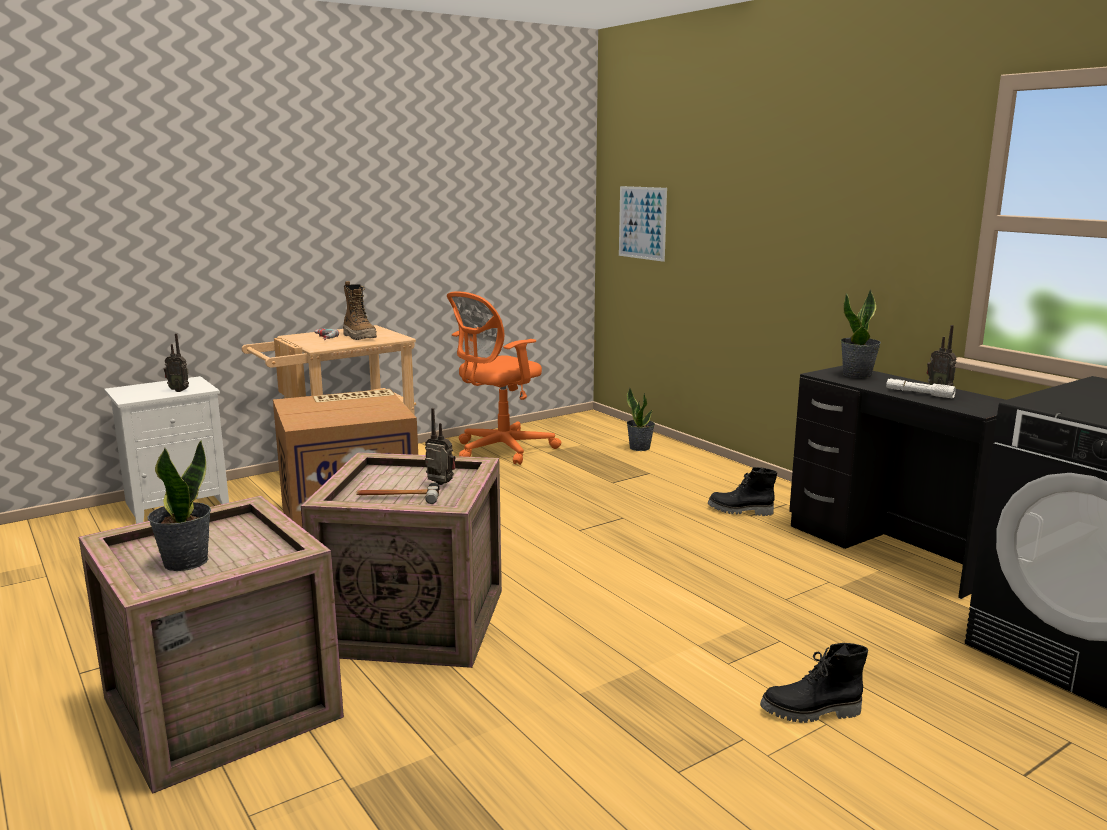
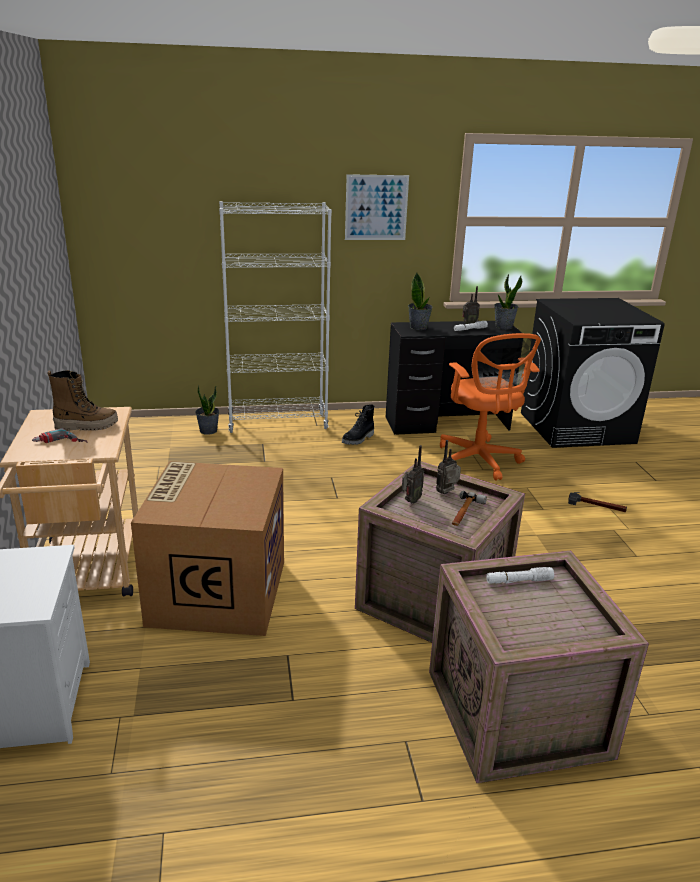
camera: 65 degrees left, 10 degrees up
(179, 390) = (39, 570): radio -> radio (410, 501)
(185, 561) = (553, 616): potted plant -> potted plant (503, 326)
(255, 538) = (518, 581): none -> white flashlight
(500, 450) = (135, 482): orange office chair -> orange office chair (480, 461)
(642, 223) = (141, 239): picture -> picture (376, 207)
(708, 468) = (278, 423): none -> white bookcase
(811, 712) = (596, 505): black boot -> hammer

